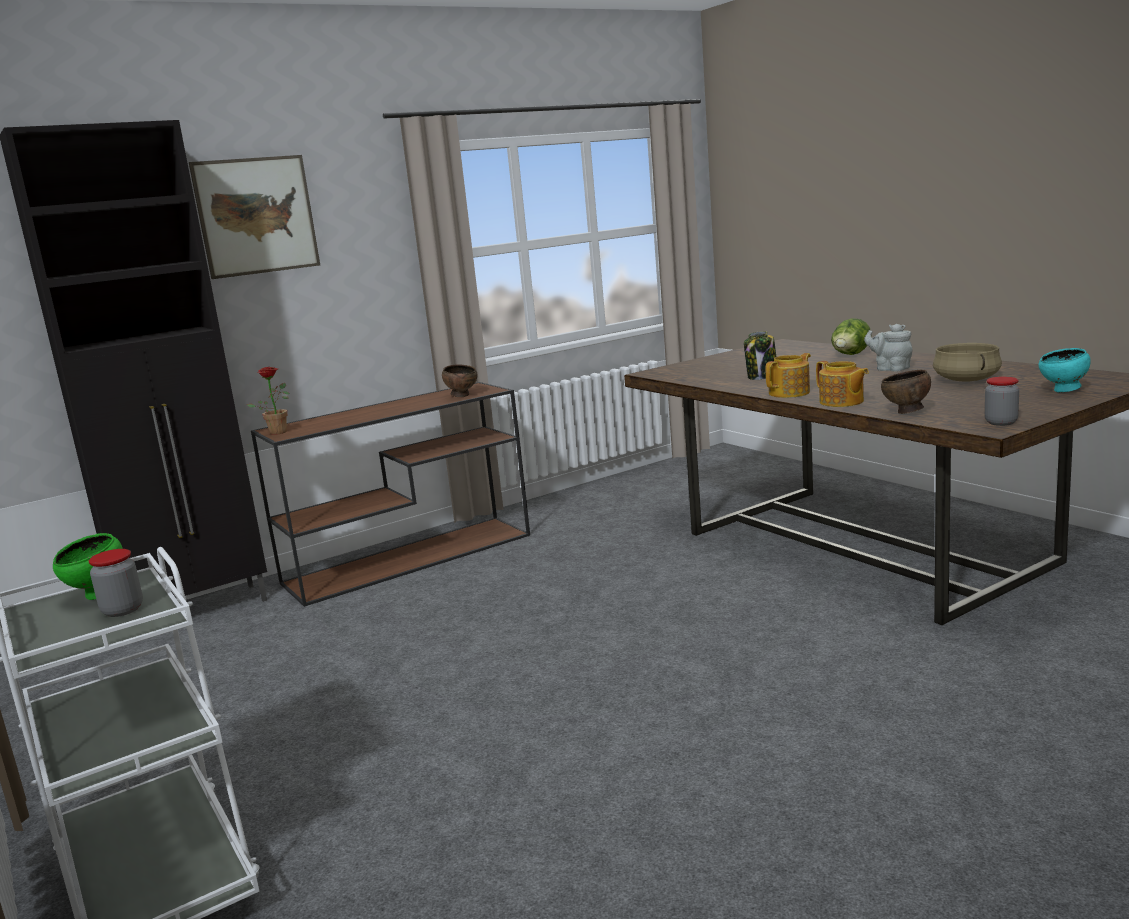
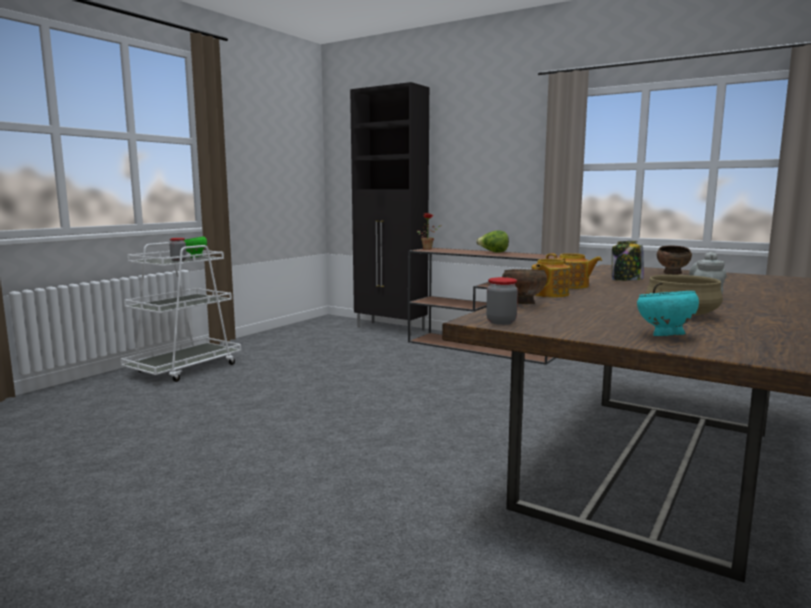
camera: 65 degrees right, 5 degrees down
(256, 216) = (466, 134): picture -> none
(462, 396) = (525, 256): brown bowl -> brown bowl (673, 274)
(850, 355) = (755, 291): lettuce -> lettuce (493, 252)

